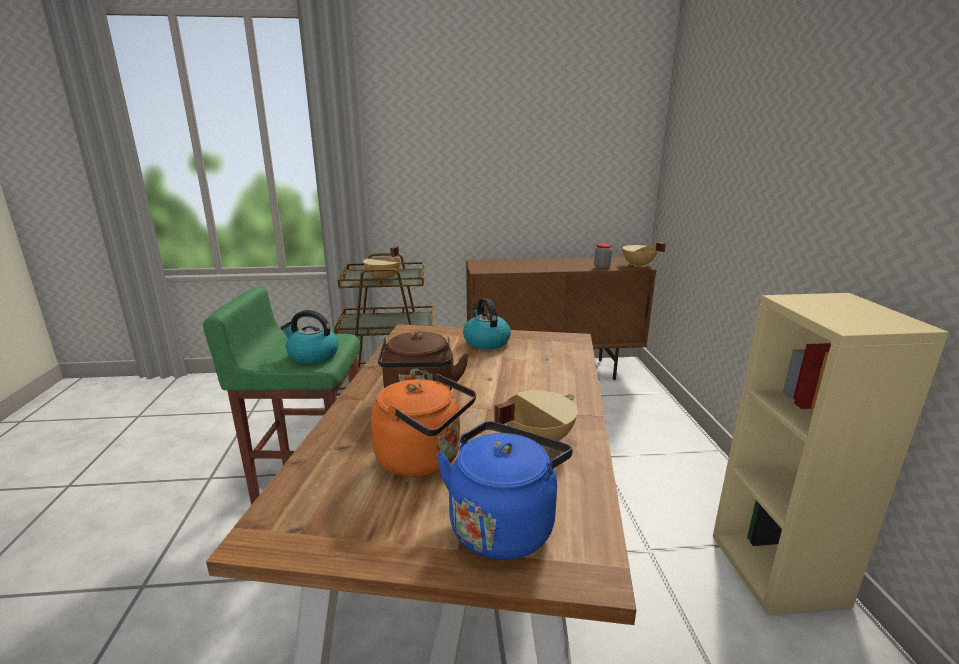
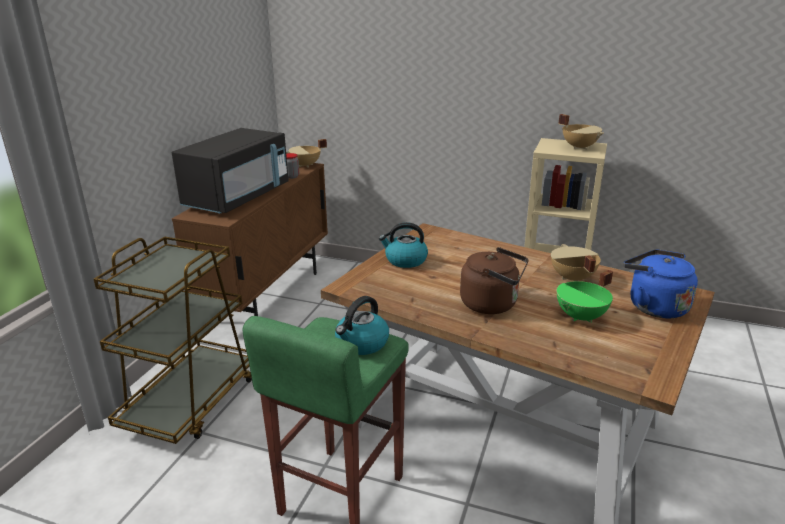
camera: 65 degrees left, 5 degrees up
(384, 278) = (174, 270): beige cooking pot -> beige cooking pot (579, 147)
(424, 459) = (582, 317): orange kettle -> green cooking pot
(527, 264) = (238, 198): none -> black microwave

